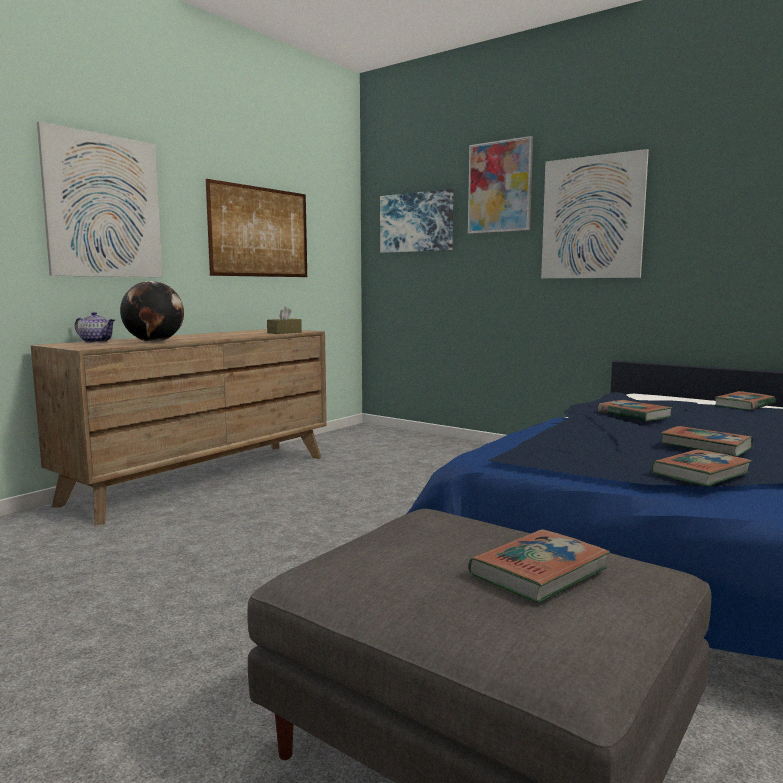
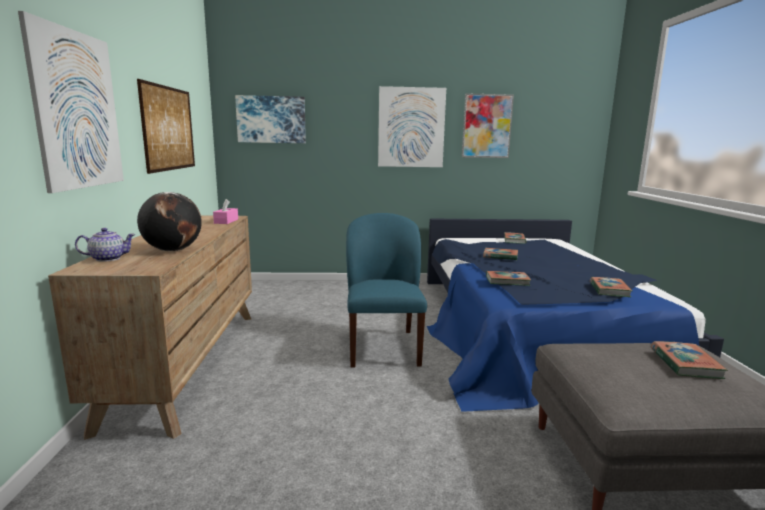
camera: 40 degrees left, 5 degrees up
(284, 332) = (226, 221): brown tissue box -> pink tissue box
(400, 514) = (383, 347): none -> blue chair
(500, 187) = (343, 99): picture -> picture (486, 126)
(706, 446) = (574, 272): book -> book (507, 281)

